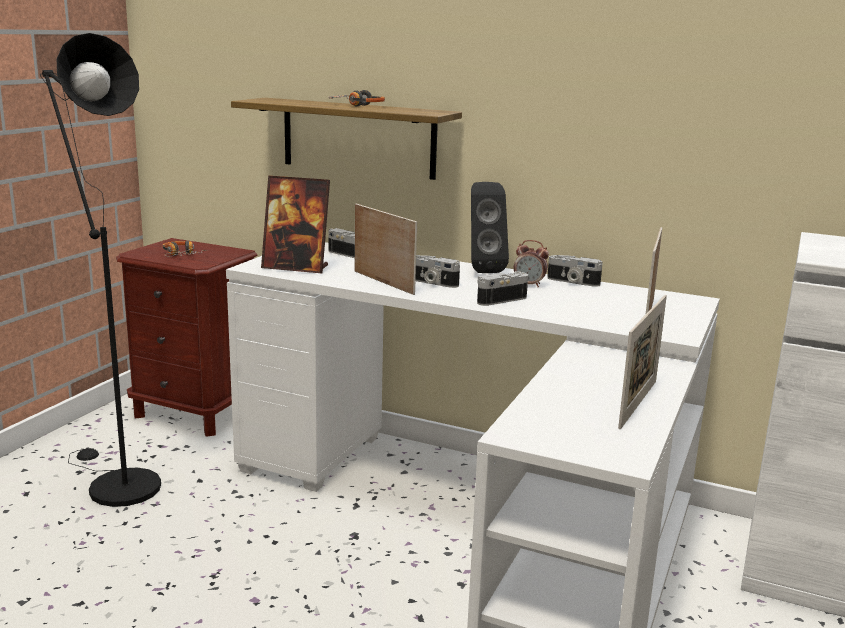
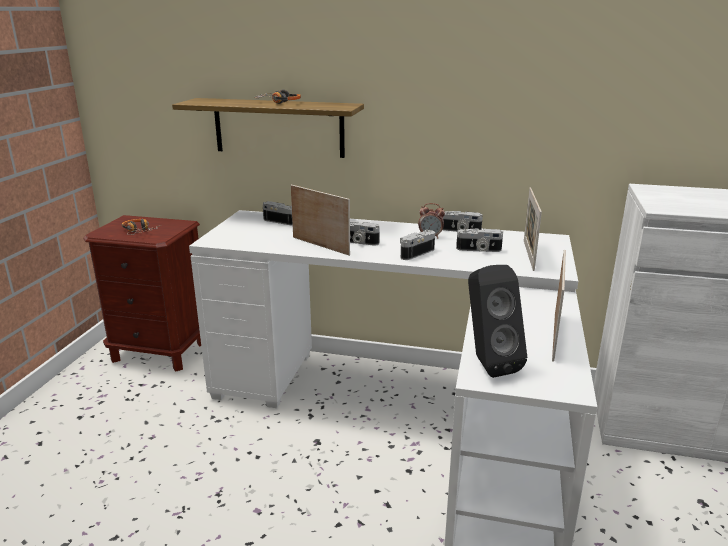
camera: 10 degrees left, 5 degrees up
(116, 484) = (114, 424): black floor lamp -> none
(296, 267) = (245, 238): picture frame -> none
(482, 270) = (389, 226): black speaker -> black speaker (487, 364)
(584, 303) = (478, 250): none -> camera

